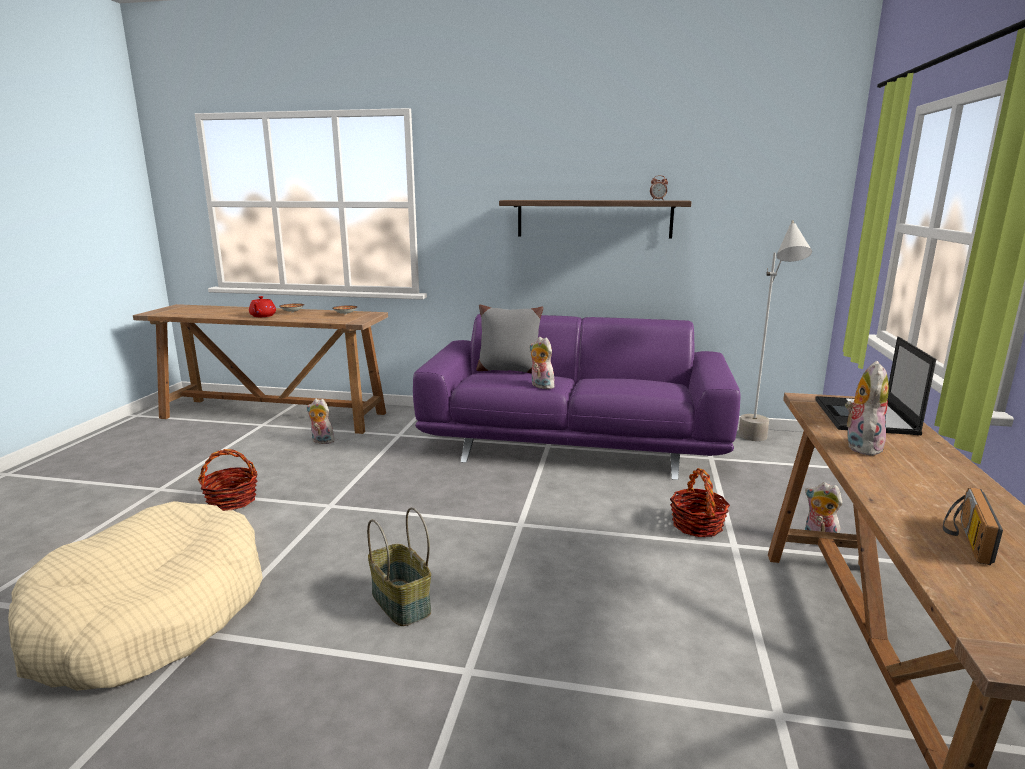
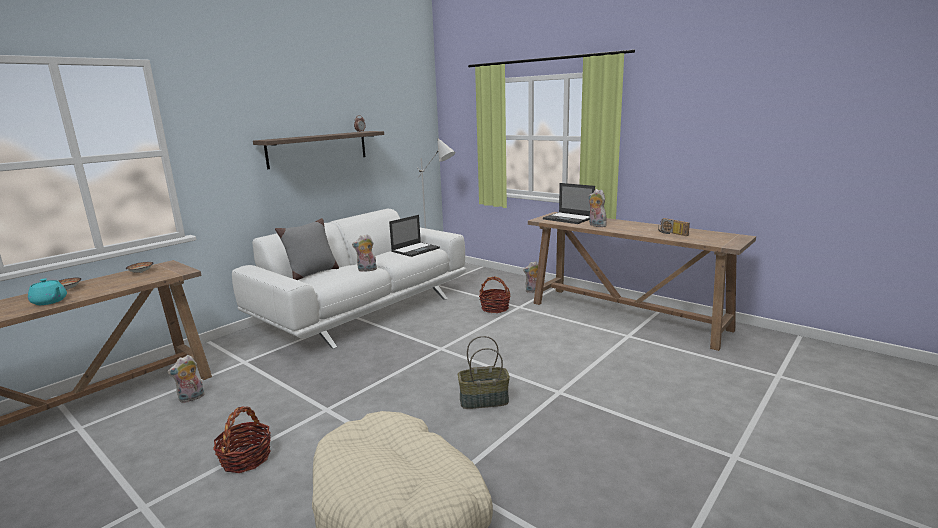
camera: 60 degrees left, 0 degrees up
(262, 316) = (50, 302): red teapot -> turquoise teapot
(574, 442) = (364, 309): purple sofa -> white sofa
(650, 386) = (416, 249): none -> laptop

